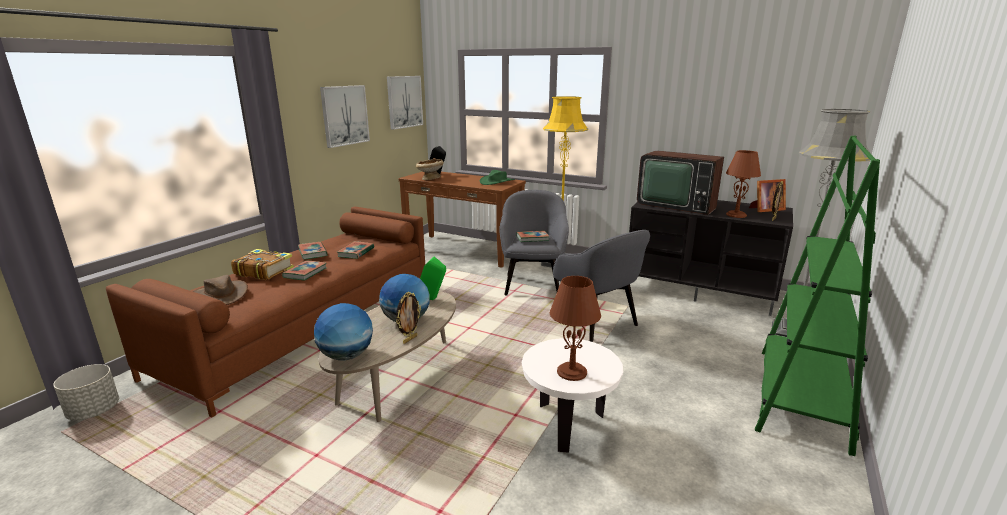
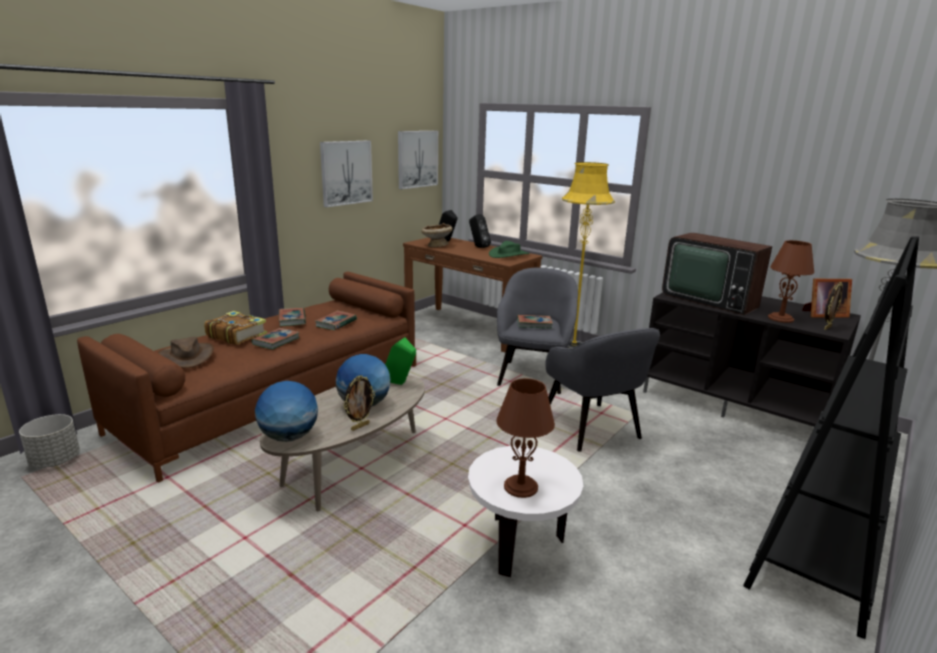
camera: 10 degrees right, 0 degrees up
(467, 177) = (478, 247): none -> black speaker
(801, 397) = (818, 553): green bookcase -> black bookcase

